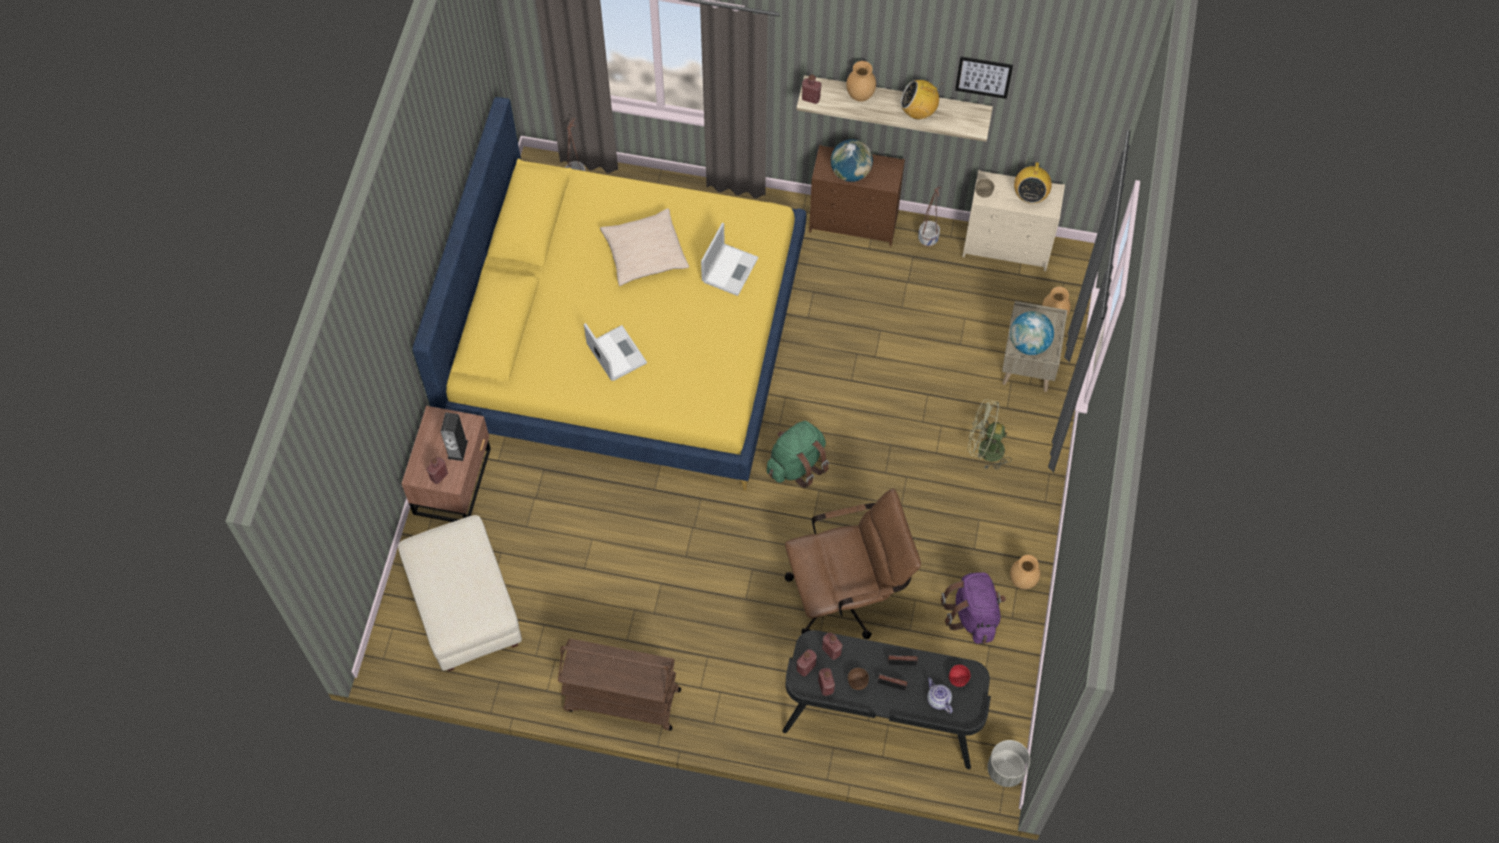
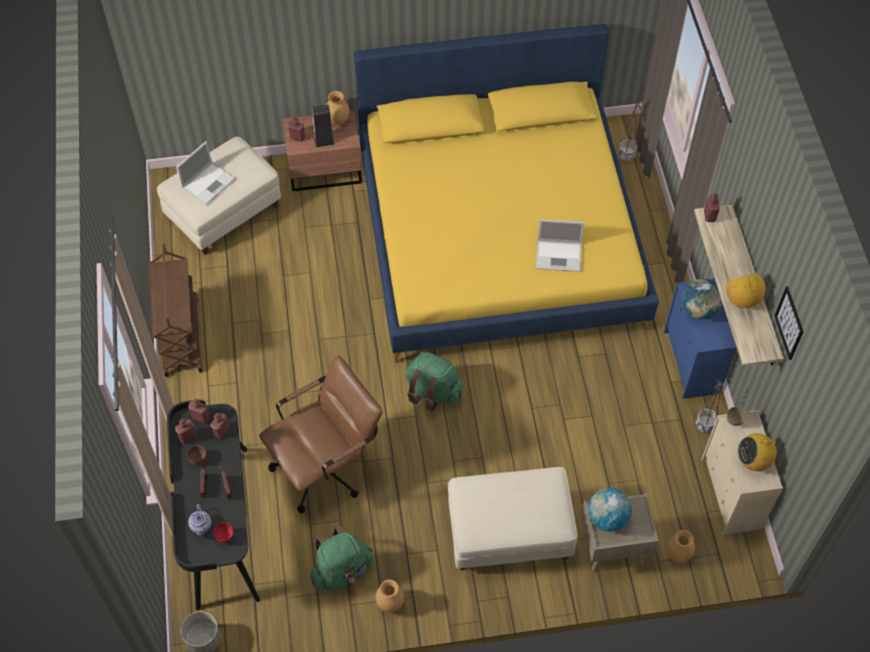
camera: 70 degrees right, 5 degrees down
(615, 353) = (443, 204): laptop -> laptop (209, 182)
(644, 253) = (545, 193): beige pillow -> none
(847, 594) = (327, 466): brown office chair -> brown office chair turned 90 degrees counterclockwise
(854, 222) = (691, 363): brown dresser -> blue dresser
(860, 95) = (734, 251): brown vase -> brown vase (338, 121)
(938, 699) = (201, 526): teapot -> teapot turned 135 degrees clockwise
(973, 615) = (342, 571): purple backpack -> green backpack
(984, 450) = (509, 535): green fan -> beige ottoman

